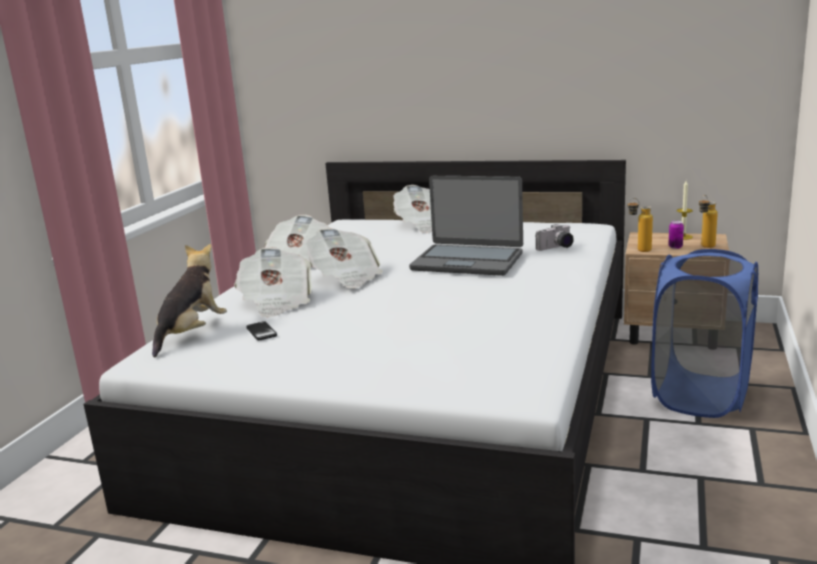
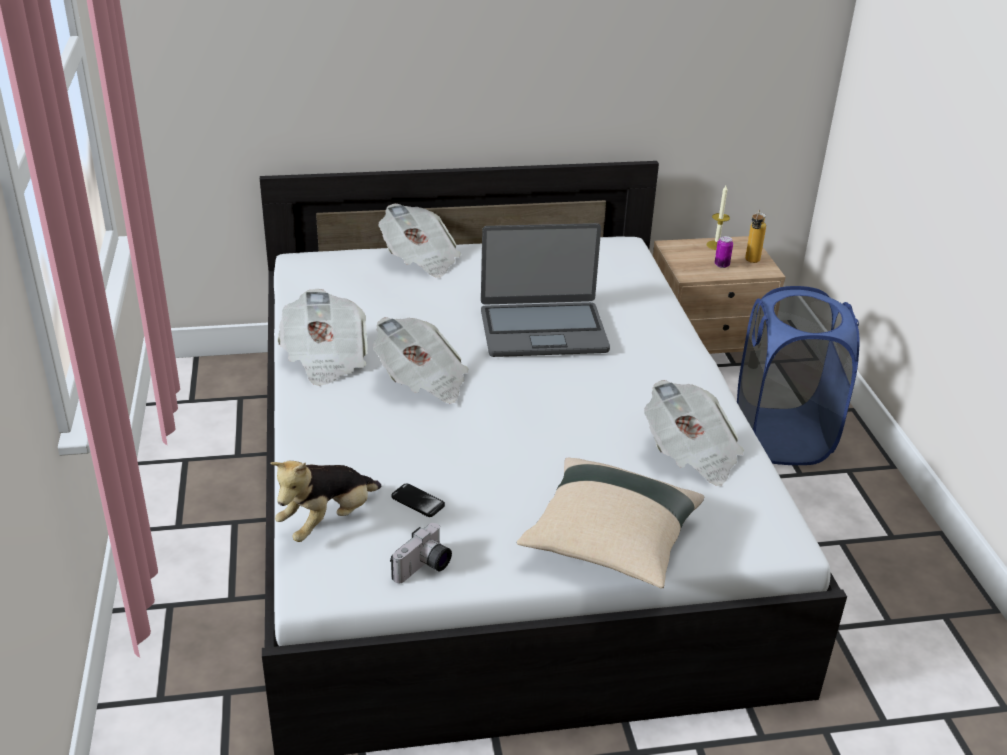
camera: 30 degrees left, 15 degrees up
(191, 333) = (328, 521): plush toy -> plush toy turned 135 degrees counterclockwise
(276, 302) = (377, 442): newspaper -> newspaper (691, 454)
(371, 373) = (609, 543): none -> beige pillow
(556, 248) = (619, 291): camera -> camera (424, 568)
(638, 250) = (689, 275): bottle -> none

